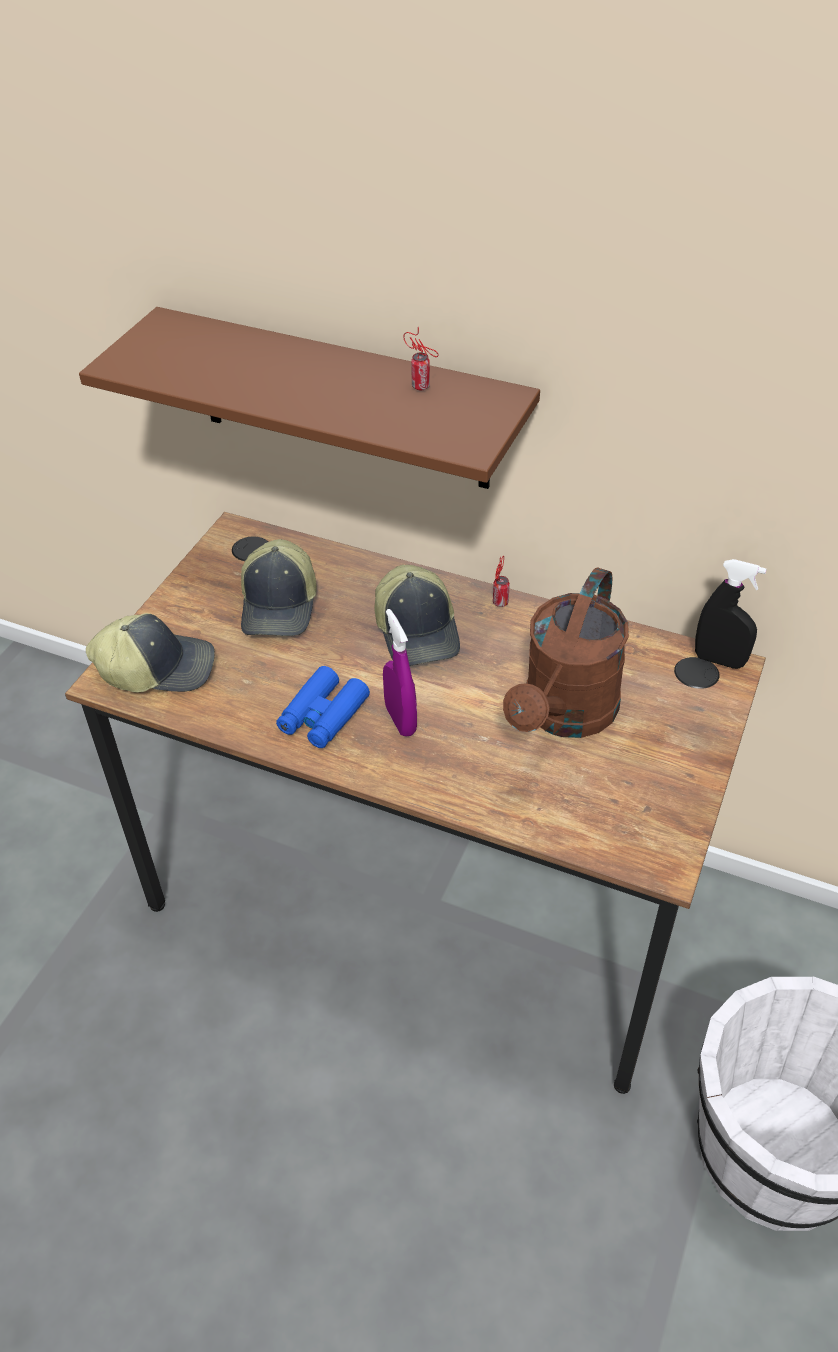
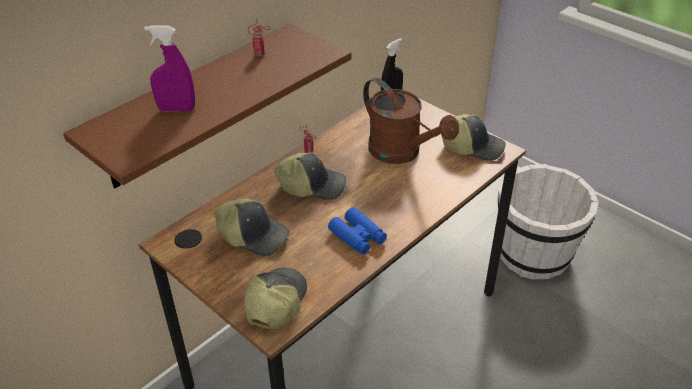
camera: 70 degrees left, 5 degrees down
(400, 720) = (376, 208): purple spray bottle -> purple spray bottle (177, 109)
(646, 812) = (472, 146): none -> cap

